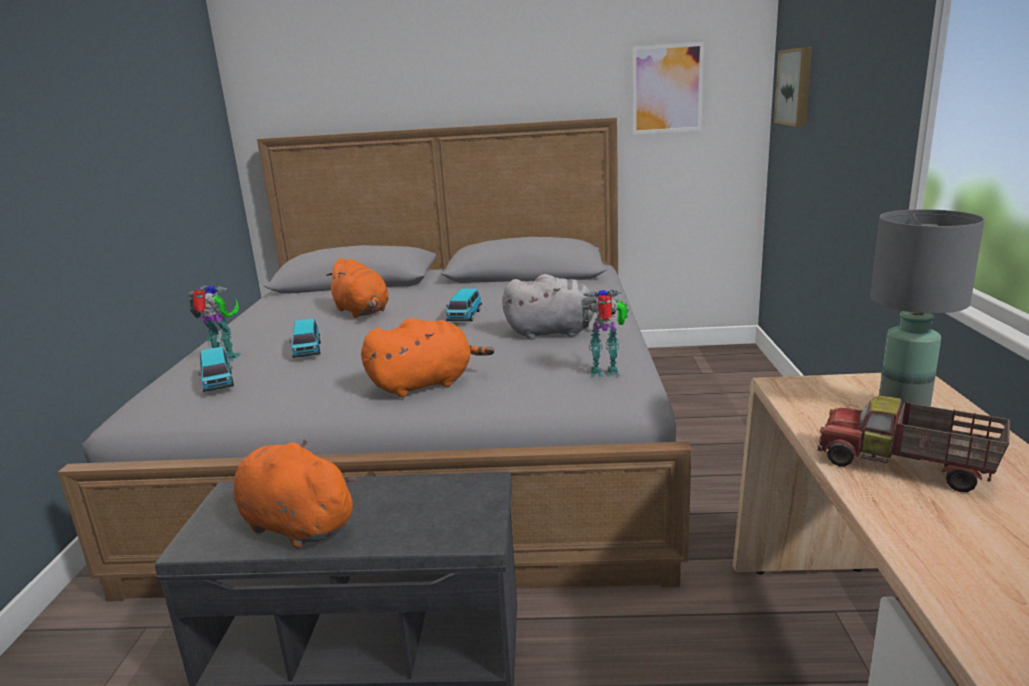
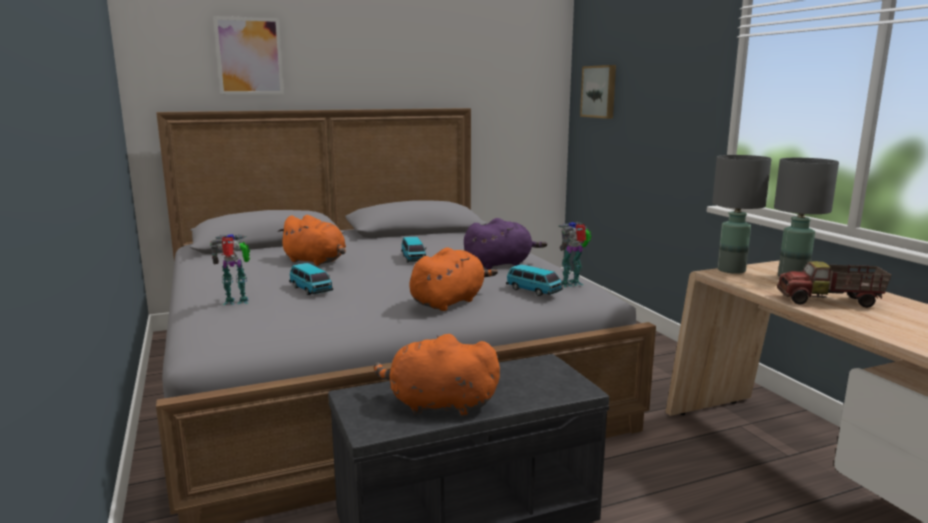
camera: 25 degrees left, 5 degrees down
(218, 382) = (261, 317): toy car -> toy car (533, 291)
(555, 332) = (500, 264): grey plush toy -> purple plush toy
(667, 89) = (502, 88): picture -> picture (249, 56)
(813, 383) = (730, 270): none -> grey table lamp

